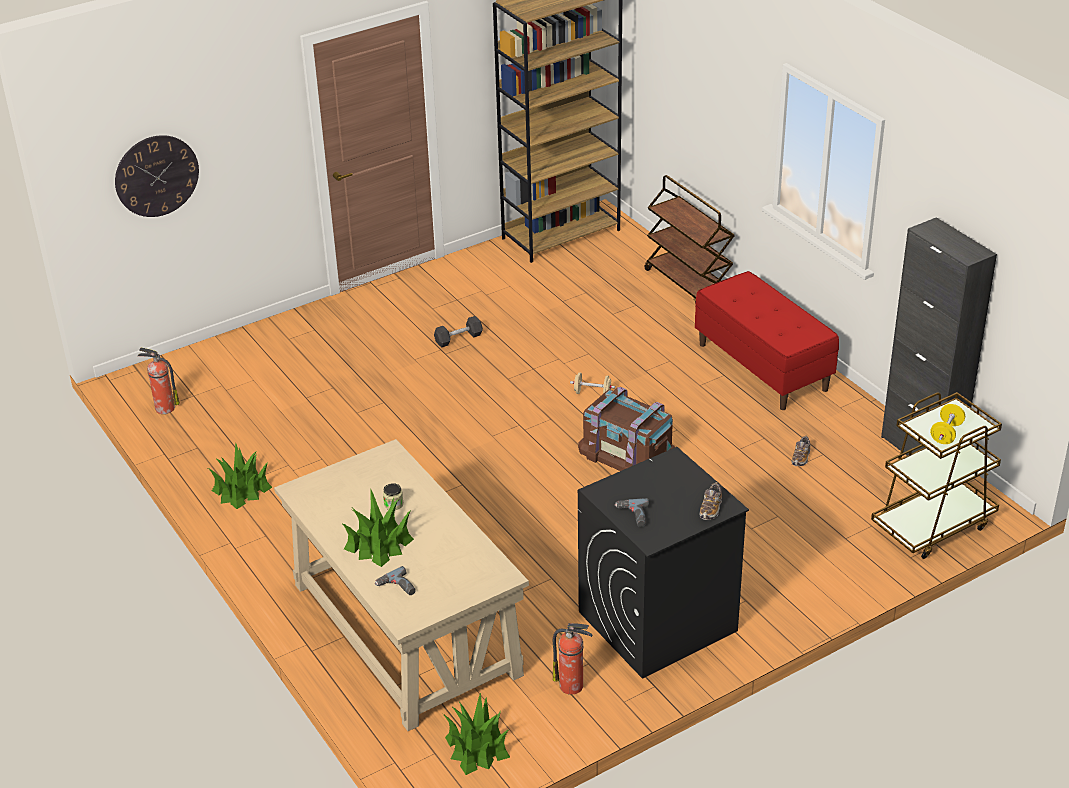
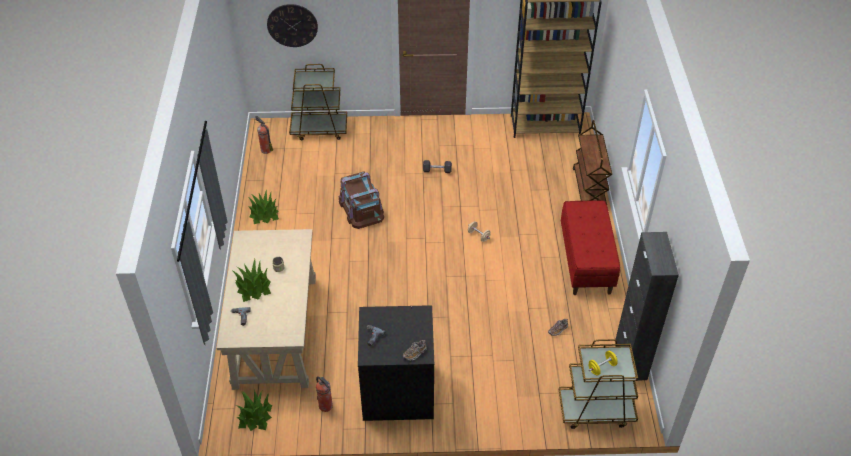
camera: 30 degrees right, 10 degrees up
(228, 352) = (319, 129): none -> brown cart
(627, 452) = (467, 281): brown storage box -> brown storage box (361, 208)

